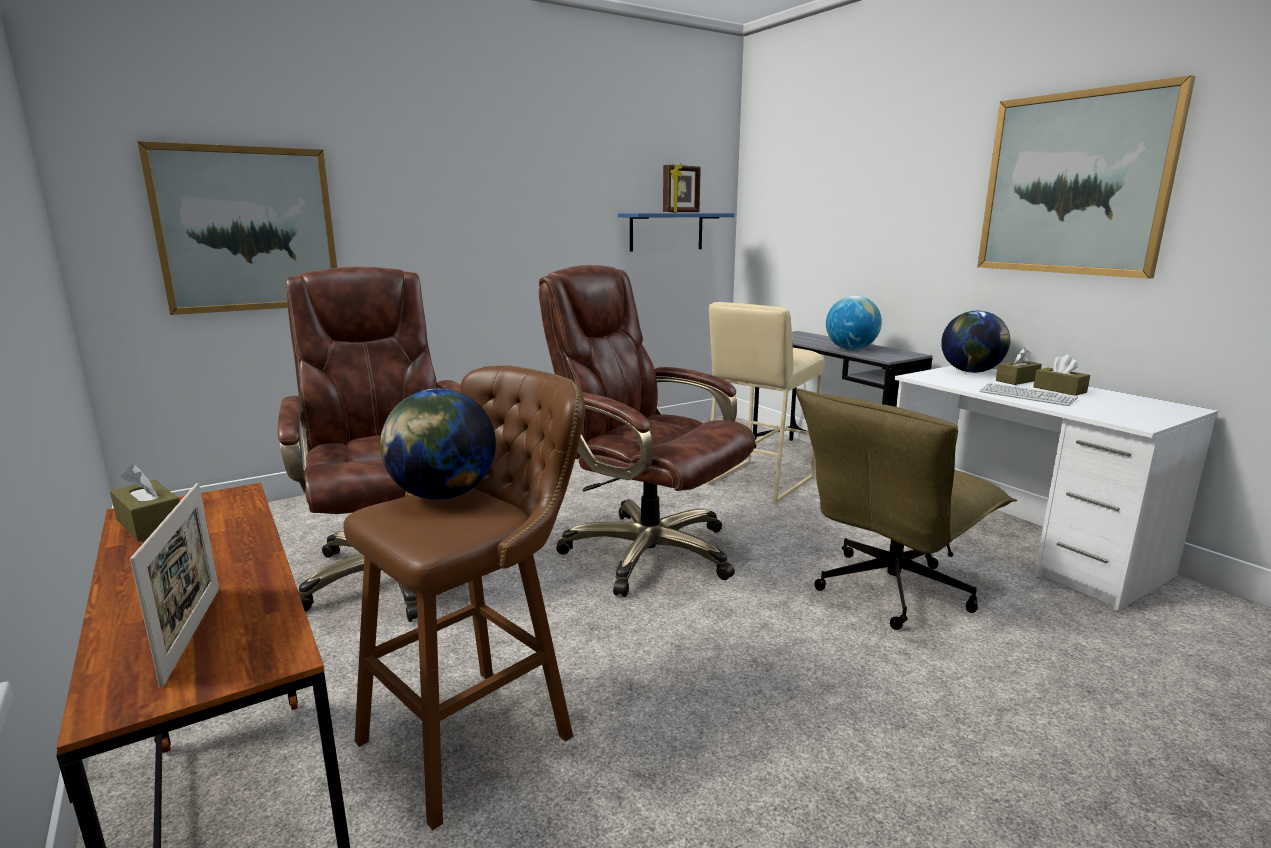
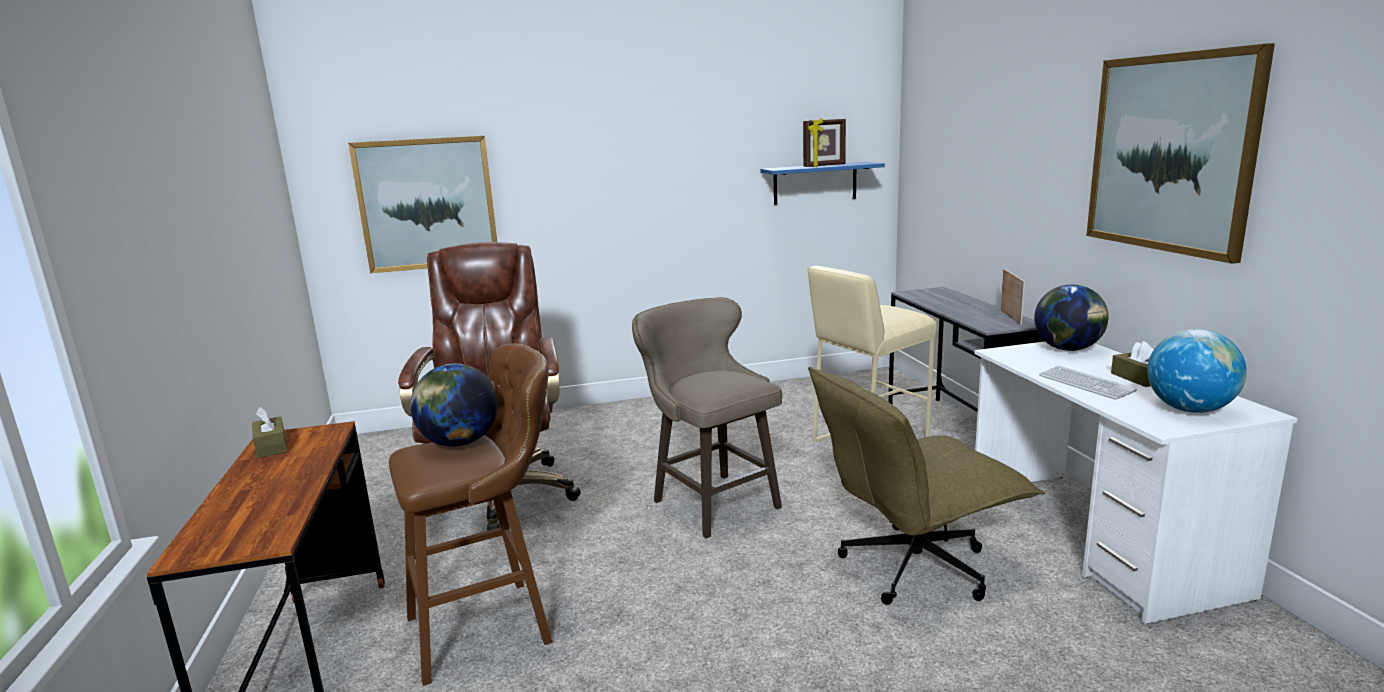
camera: 20 degrees right, 0 degrees up
(192, 632) = (243, 521): picture frame -> picture frame (1010, 317)
(649, 552) = (712, 502): brown office chair -> beige stool
(850, 349) = (967, 314): globe -> globe (1189, 410)
(1017, 380) = (1105, 363): brown tissue box -> none

